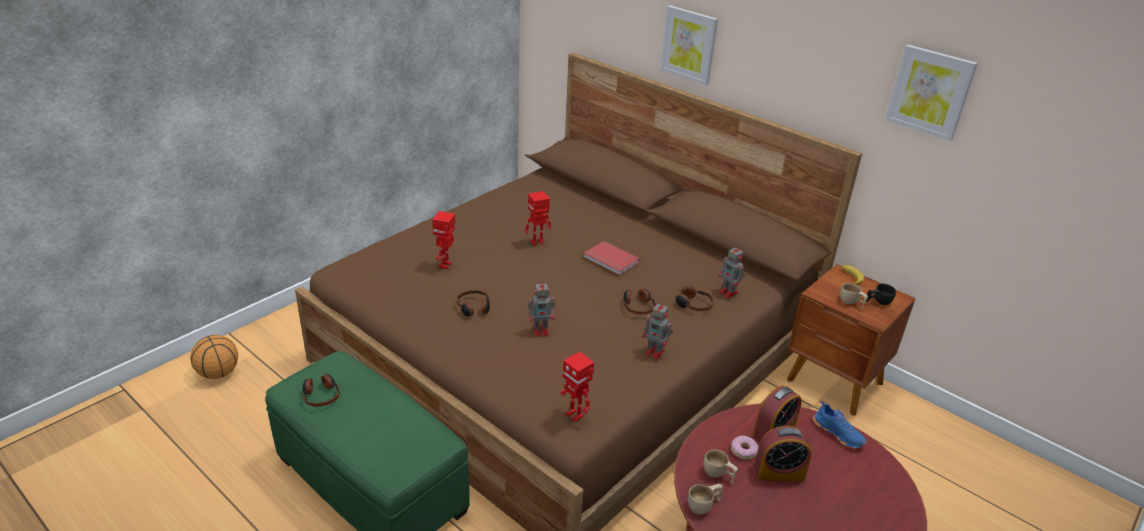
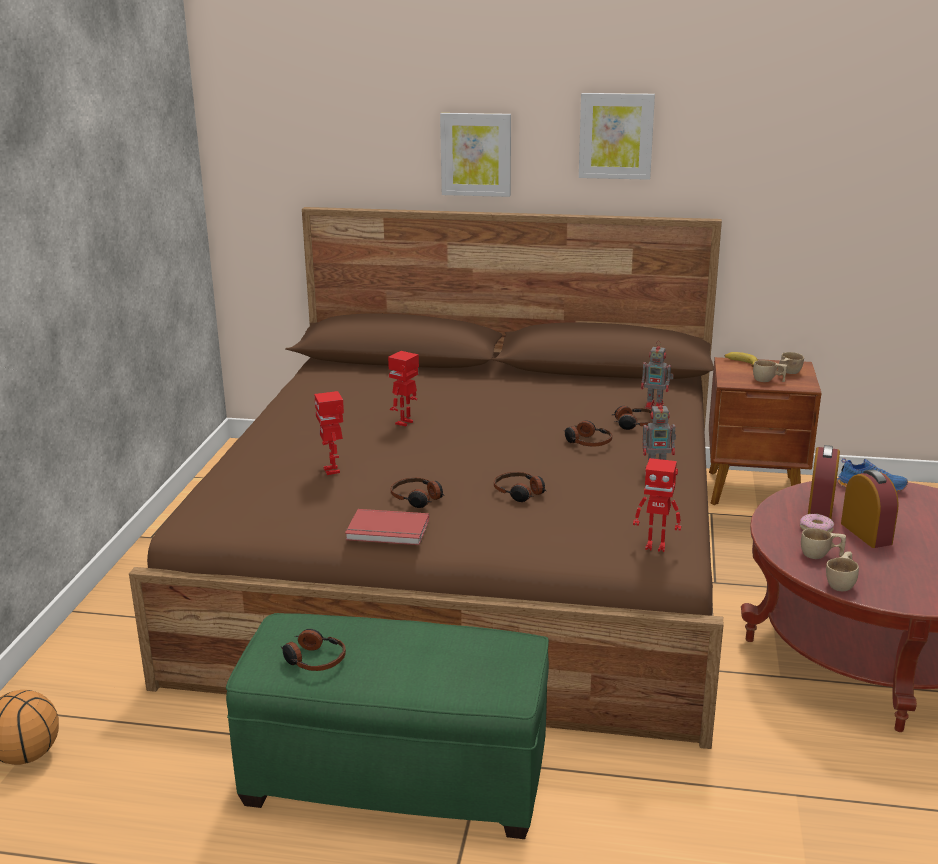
camera: 30 degrees left, 10 degrees down
(541, 330) = (520, 493): toy robot -> headphones
(610, 260) = (504, 415): red book -> red book (387, 531)
(779, 473) = (866, 533): alarm clock -> alarm clock turned 75 degrees counterclockwise
(878, 301) = (787, 373): black cup -> beige cup
(930, 92) = (780, 131): picture -> picture (616, 136)

